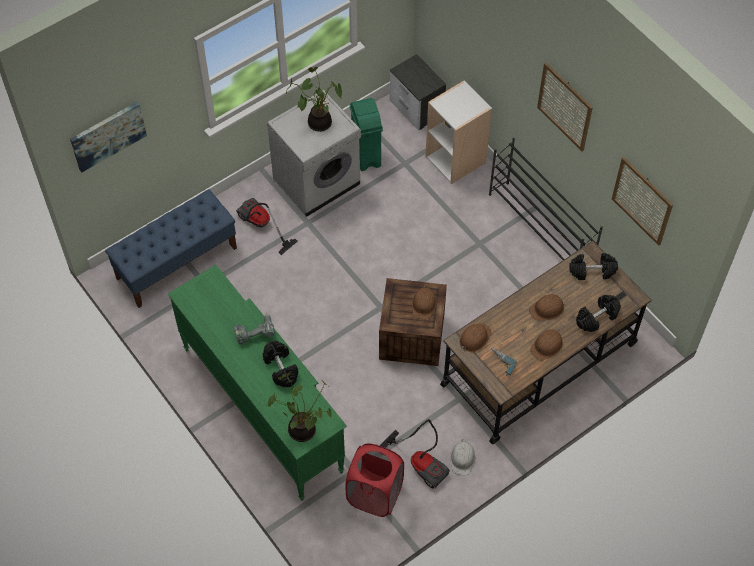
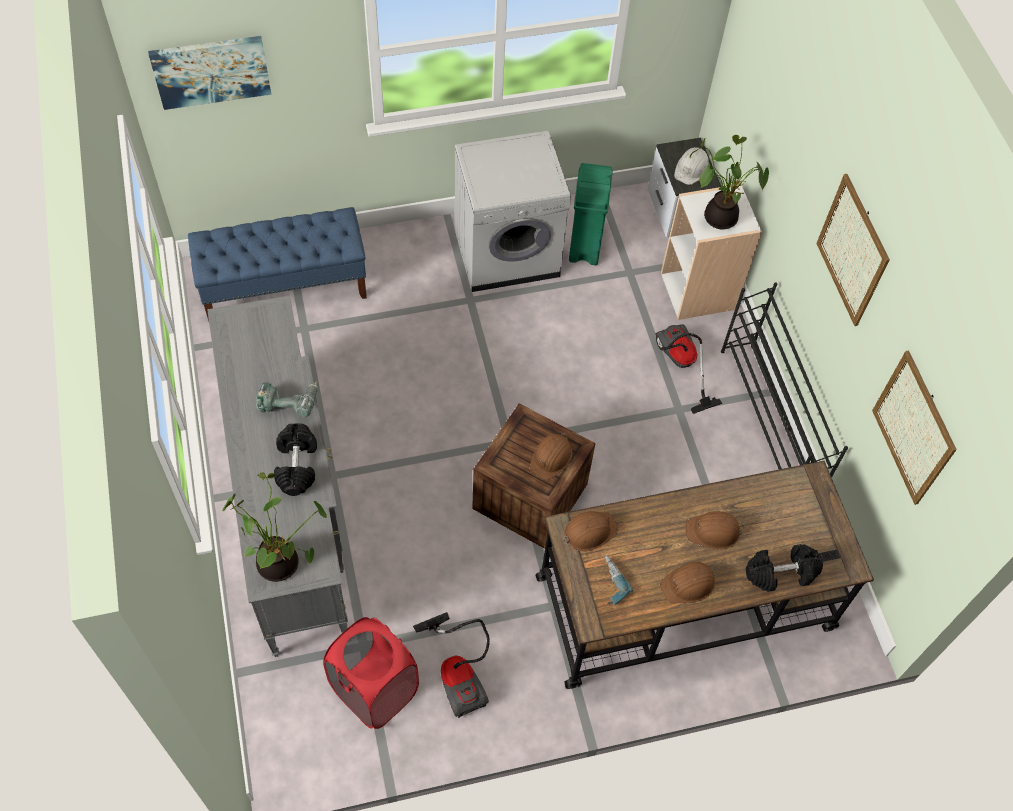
camera: 20 degrees right, 0 degrees up
(260, 226) = (409, 282): vacuum cleaner -> vacuum cleaner (679, 365)
(263, 408) = (291, 512): green cabinet -> grey cabinet
(318, 121) = (521, 167): potted plant -> potted plant (720, 215)
(462, 458) = (517, 691): white hard hat -> white hard hat (691, 168)
(592, 271) = (804, 503): black dumbbell -> none

